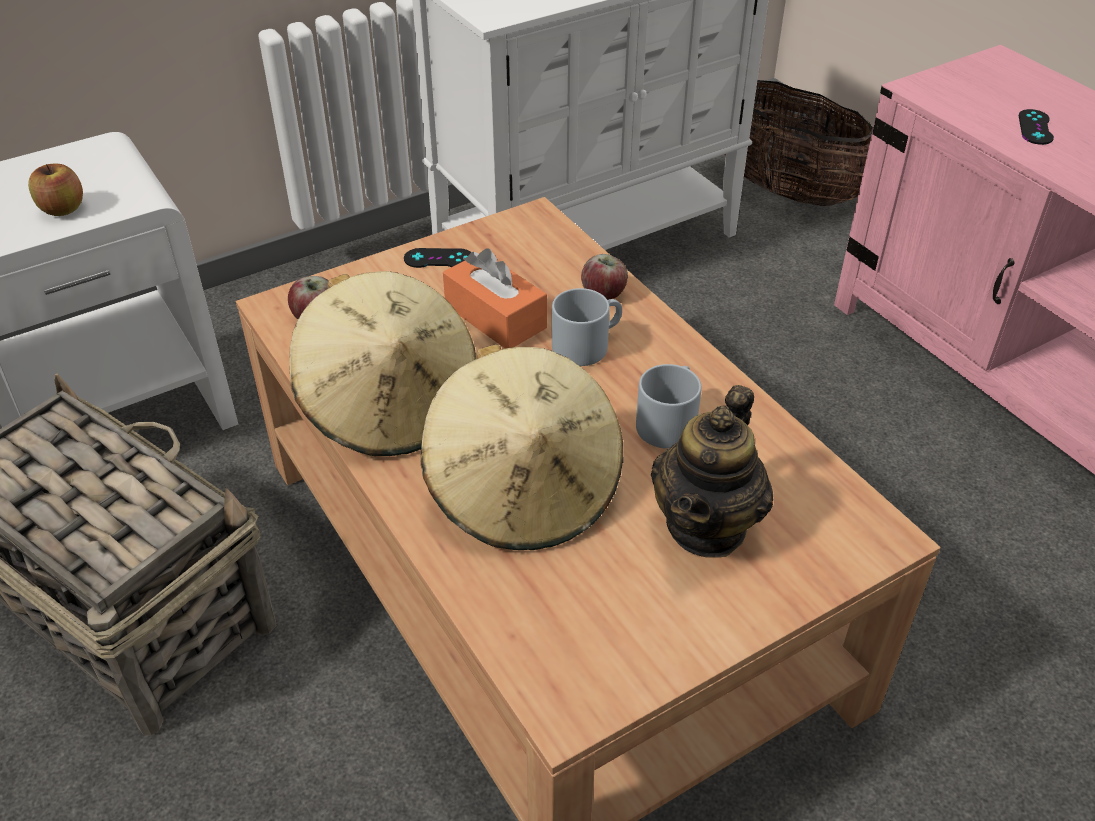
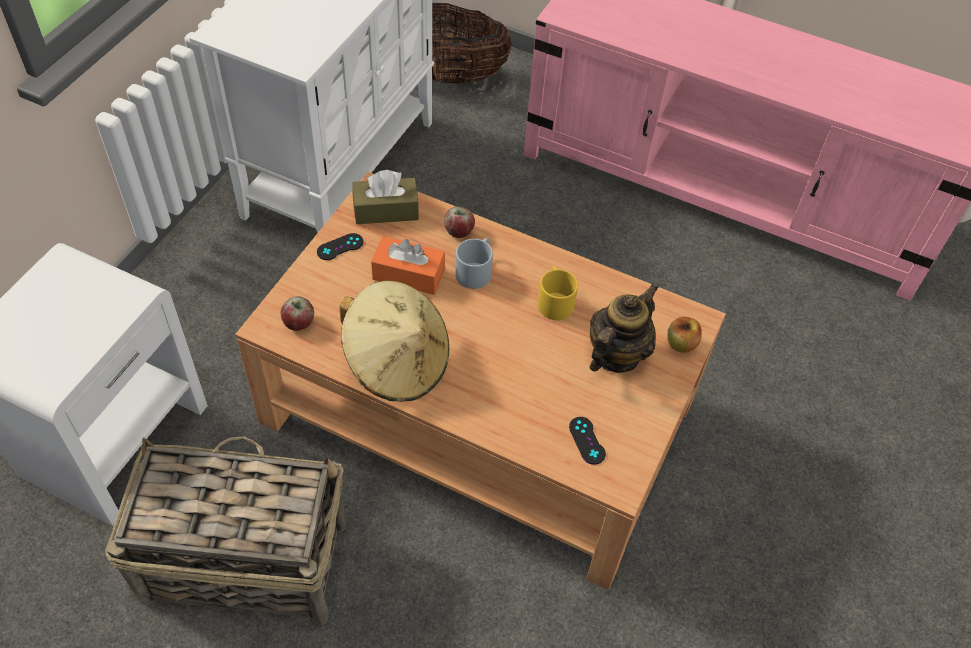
camera: 35 degrees left, 10 degrees up
(63, 209) = (87, 324): apple -> apple (681, 344)
(524, 491) = (512, 379): beige hat -> none
(530, 241) = (386, 210): none -> brown tissue box
(668, 420) = (554, 300): grey mug -> yellow mug
(707, 526) = (616, 355): teapot -> teapot turned 135 degrees counterclockwise
(1035, 127) = (638, 25): black game controller -> black game controller (587, 440)

